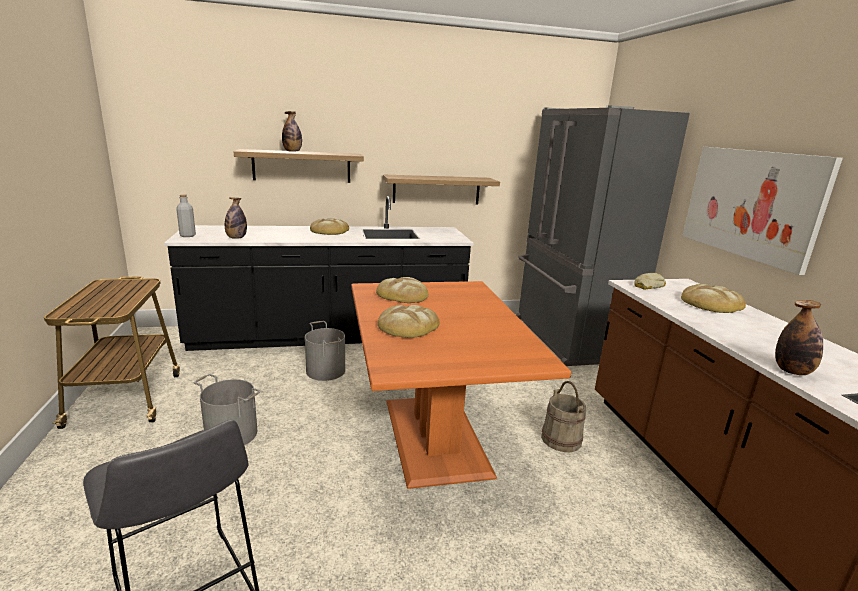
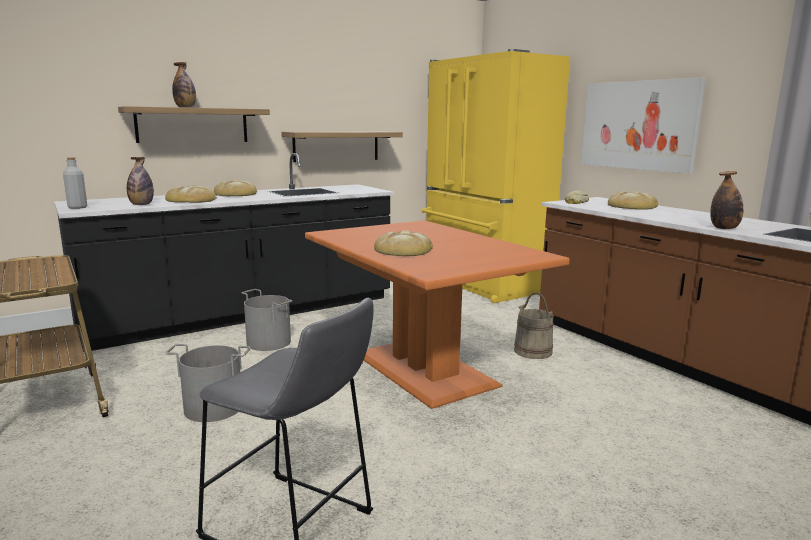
camera: 20 degrees left, 5 degrees down
(402, 294) = (367, 234): bread -> bread (191, 200)
(567, 339) = (482, 284): grey fridge -> yellow fridge

